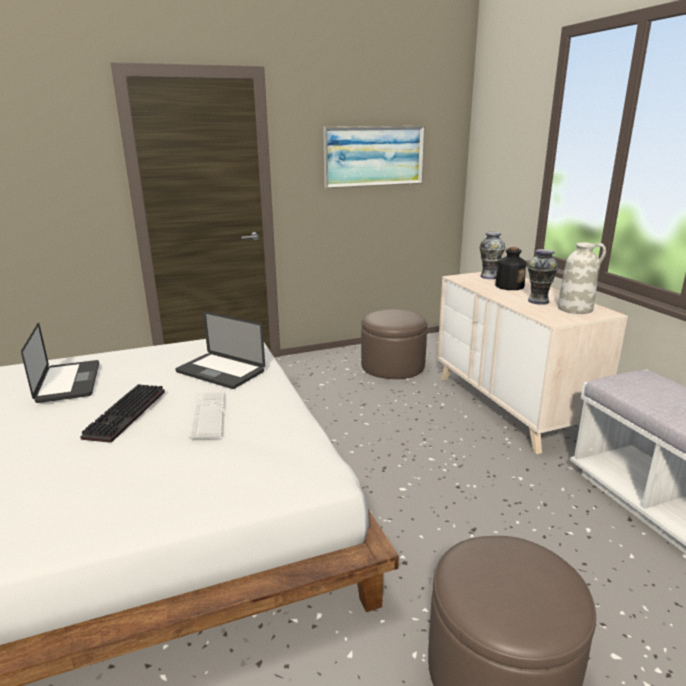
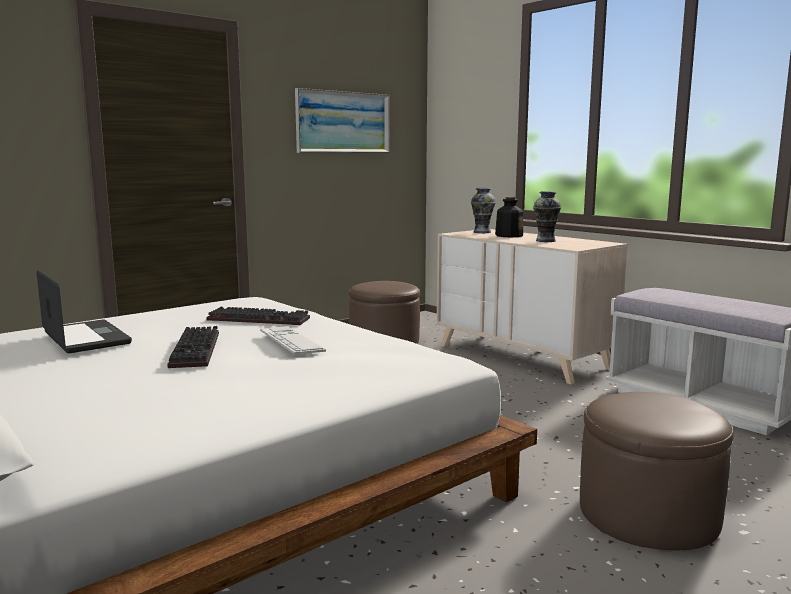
camera: 20 degrees left, 10 degrees down
(220, 372) = (261, 319): laptop -> keyboard
(575, 309) = (582, 242): white vase -> none

